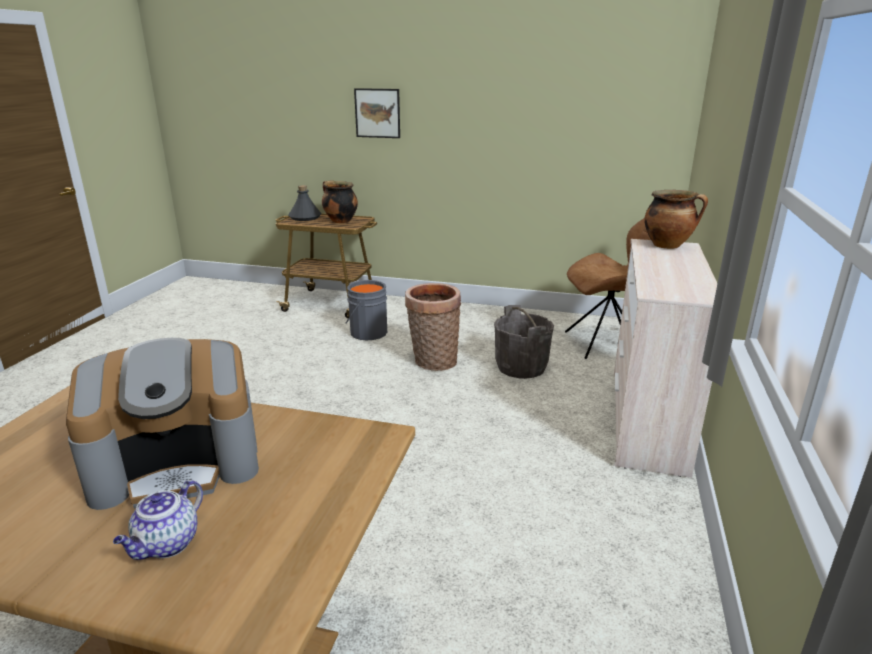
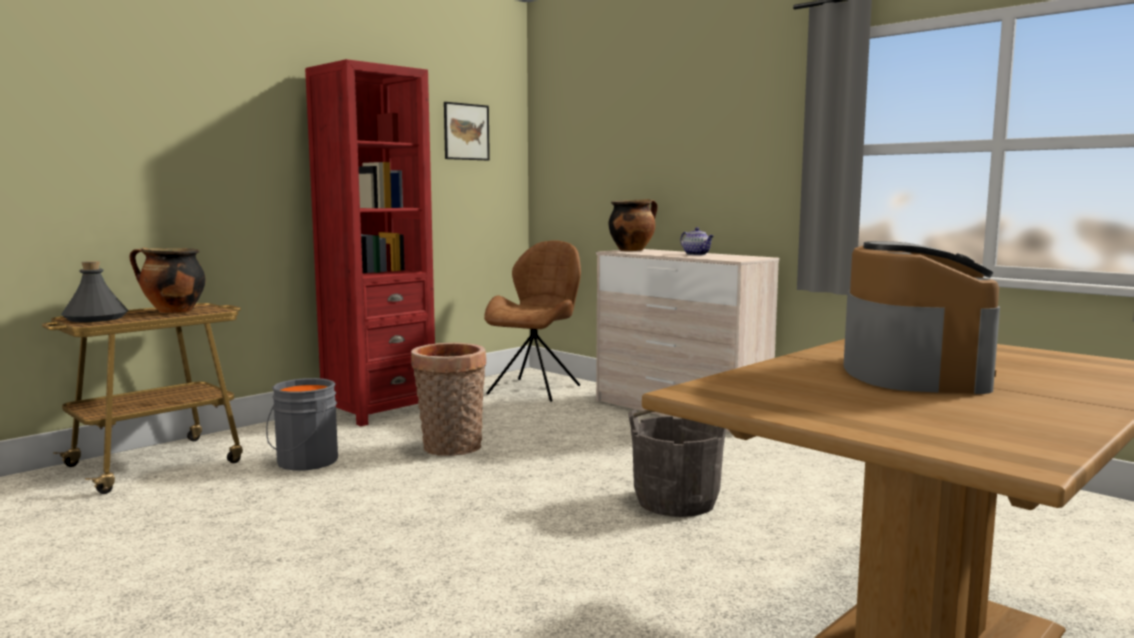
camera: 60 degrees left, 15 degrees down
(167, 545) = (1052, 378): teapot -> teapot (697, 254)
(377, 113) = (188, 145): picture -> picture (466, 131)
(480, 315) = (379, 410): none -> red bookcase
(521, 367) = (527, 422): grey bucket -> grey bucket (676, 501)

